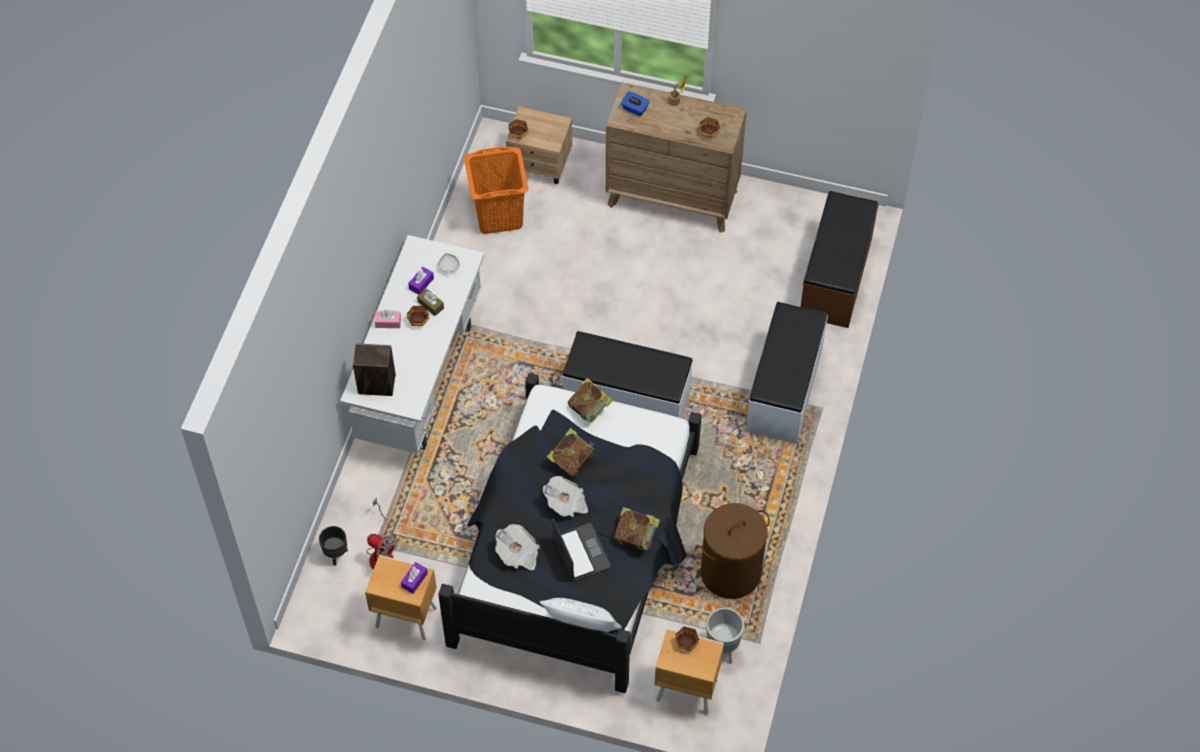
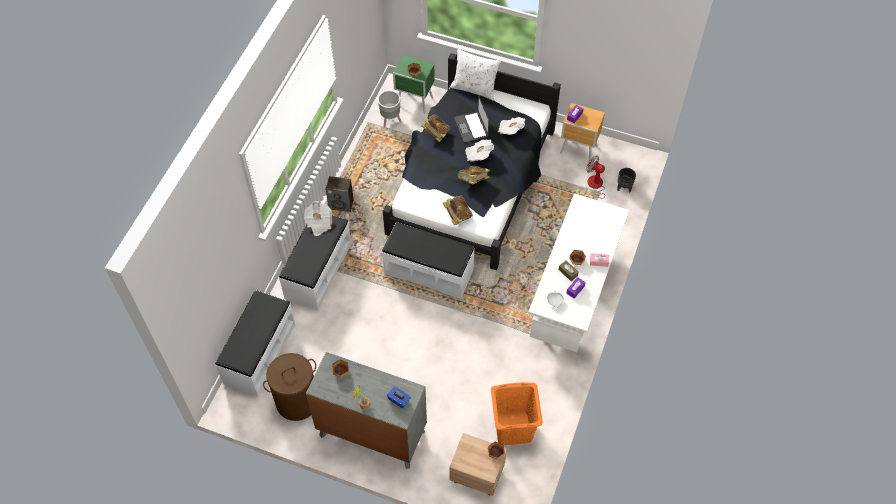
camera: 175 degrees left, 0 degrees up
(376, 385) = (605, 218): speaker -> speaker (341, 204)
(672, 198) = (372, 433): brown dresser -> grey dresser
(685, 689) = (415, 102): brown nightstand -> green nightstand
(730, 572) = (377, 160): brown laundry basket -> brown laundry basket (297, 401)
(789, 388) = (319, 223): none -> newspaper
(836, 277) = (259, 353): brown bench -> white bench

